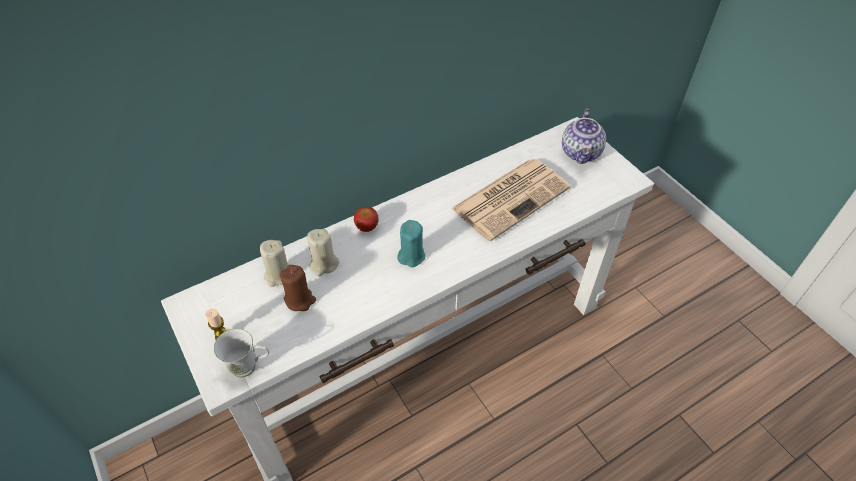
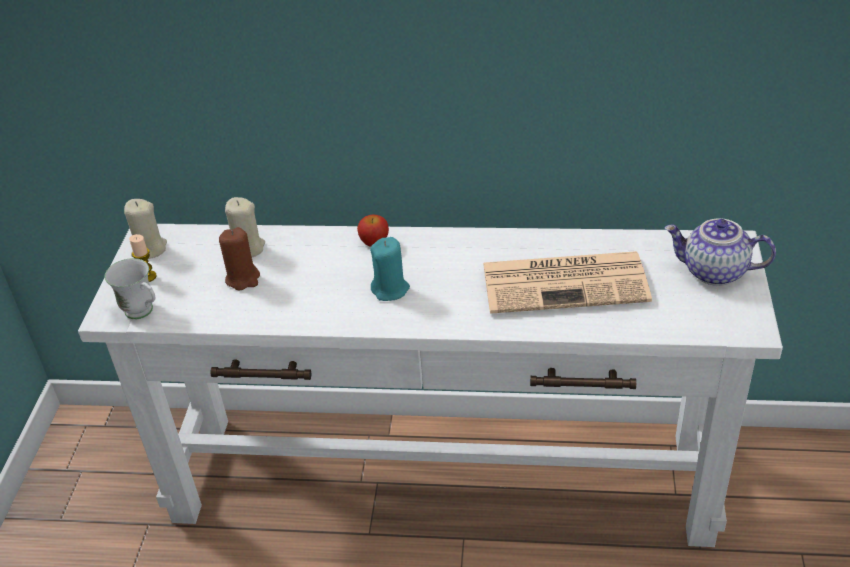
camera: 40 degrees right, 10 degrees down
(324, 264) = (297, 257): beige candle -> beige candle (149, 249)
(581, 153) = (713, 272): teapot -> teapot turned 60 degrees clockwise

